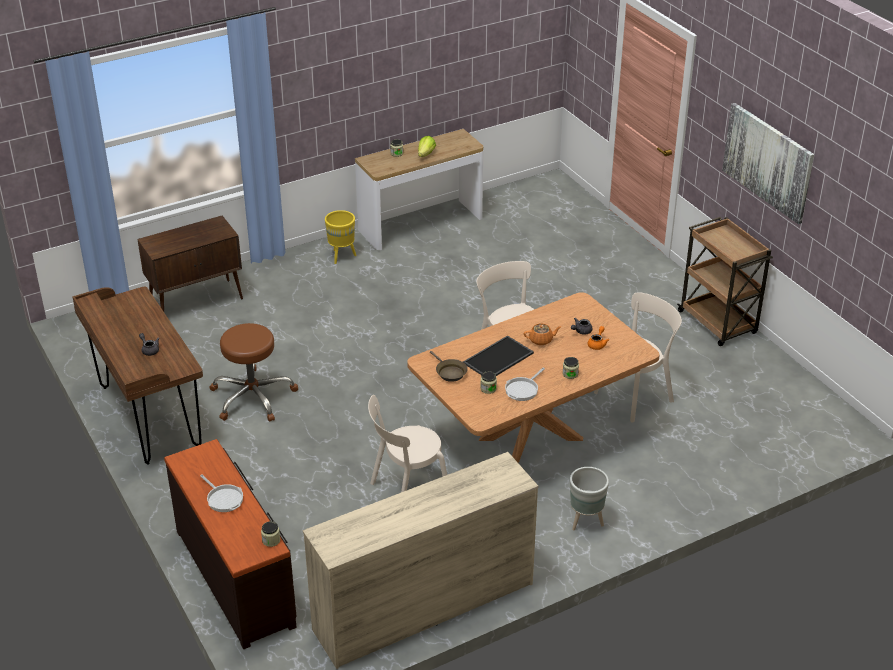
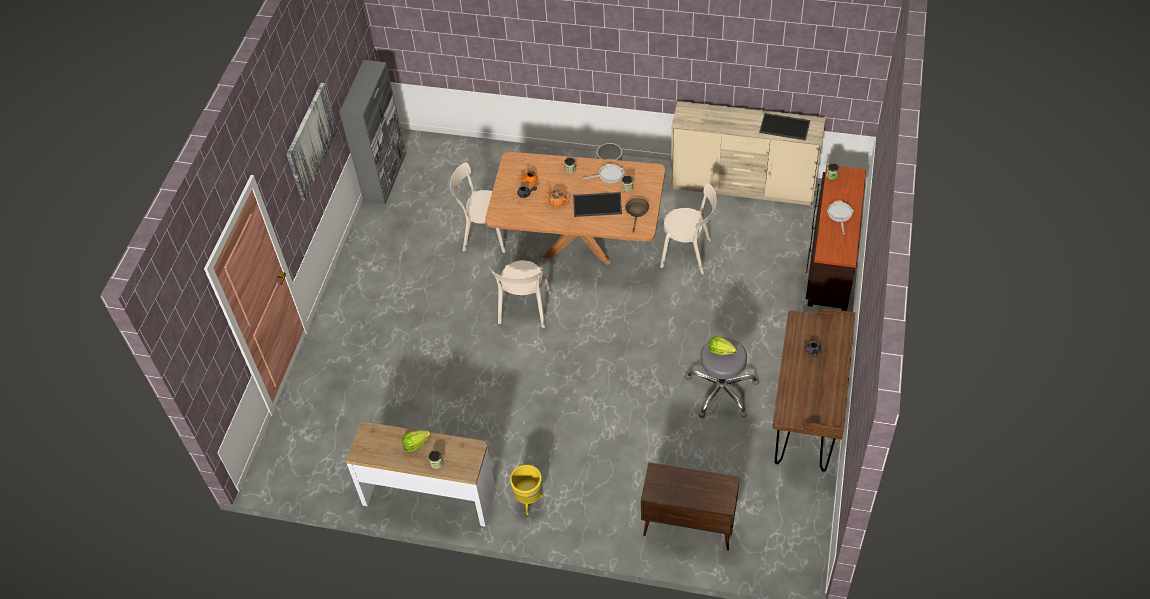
camera: 135 degrees left, 15 degrees up
(251, 338) = (721, 350): none -> lettuce
(252, 397) = (721, 390): brown stool -> grey stool
(370, 527) = (785, 126): none -> tray
(718, 323) = (363, 252): brown cart -> none
(810, 389) = (385, 177): none -> grey cabinet

